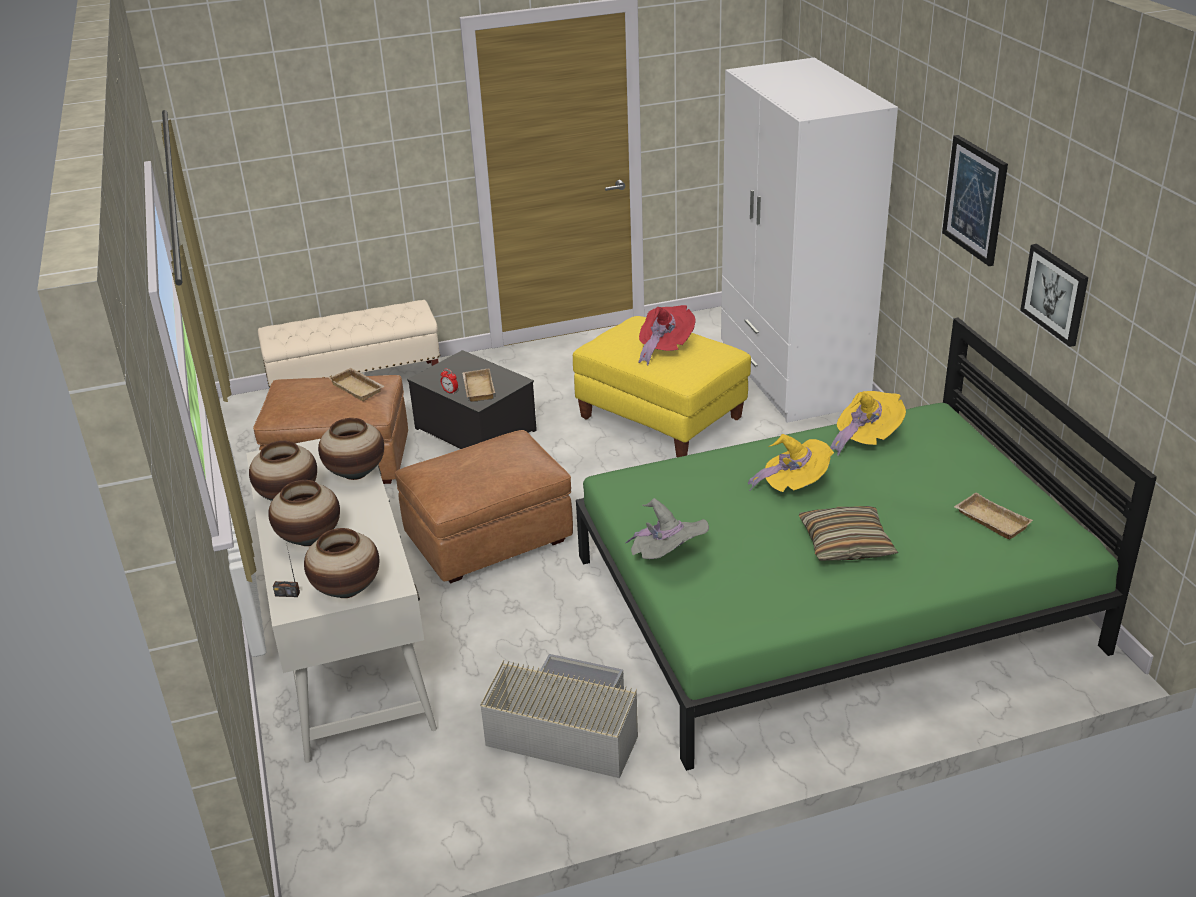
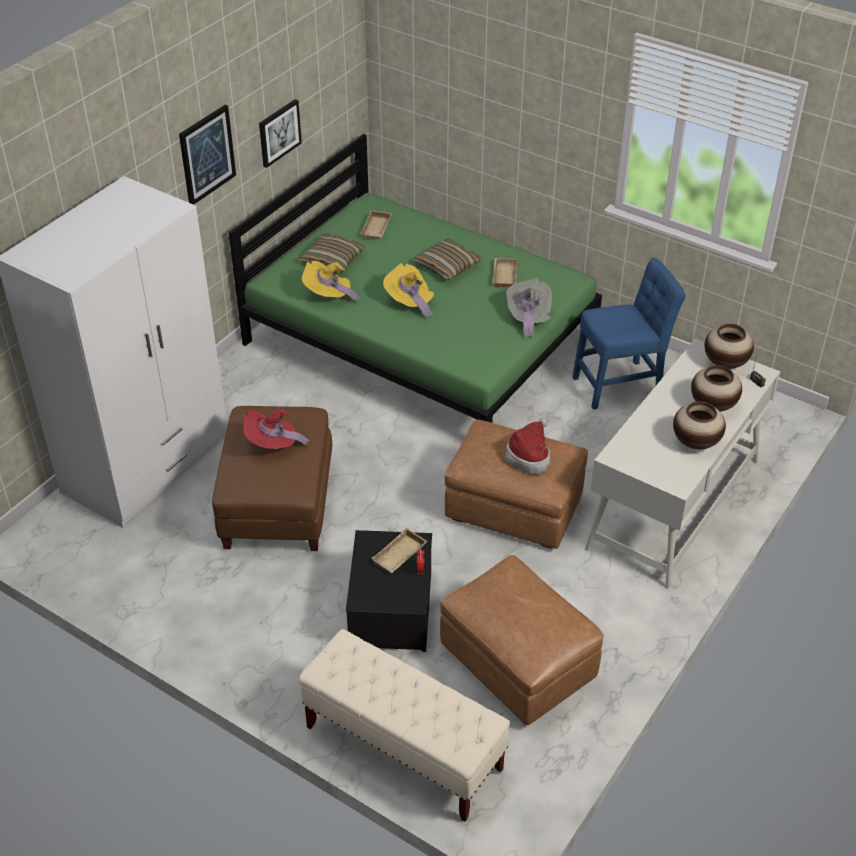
camera: 130 degrees left, 10 degrees up
(355, 473) = (640, 430): vase -> none
(359, 388) = (496, 594): beige tray -> beige tray (503, 275)
(469, 470) = (529, 456): none -> hat
(565, 728) = (621, 384): grey storage box -> blue chair
(661, 419) = (278, 505): yellow ottoman -> brown ottoman
(944, 467) = (333, 260): none -> pillow

